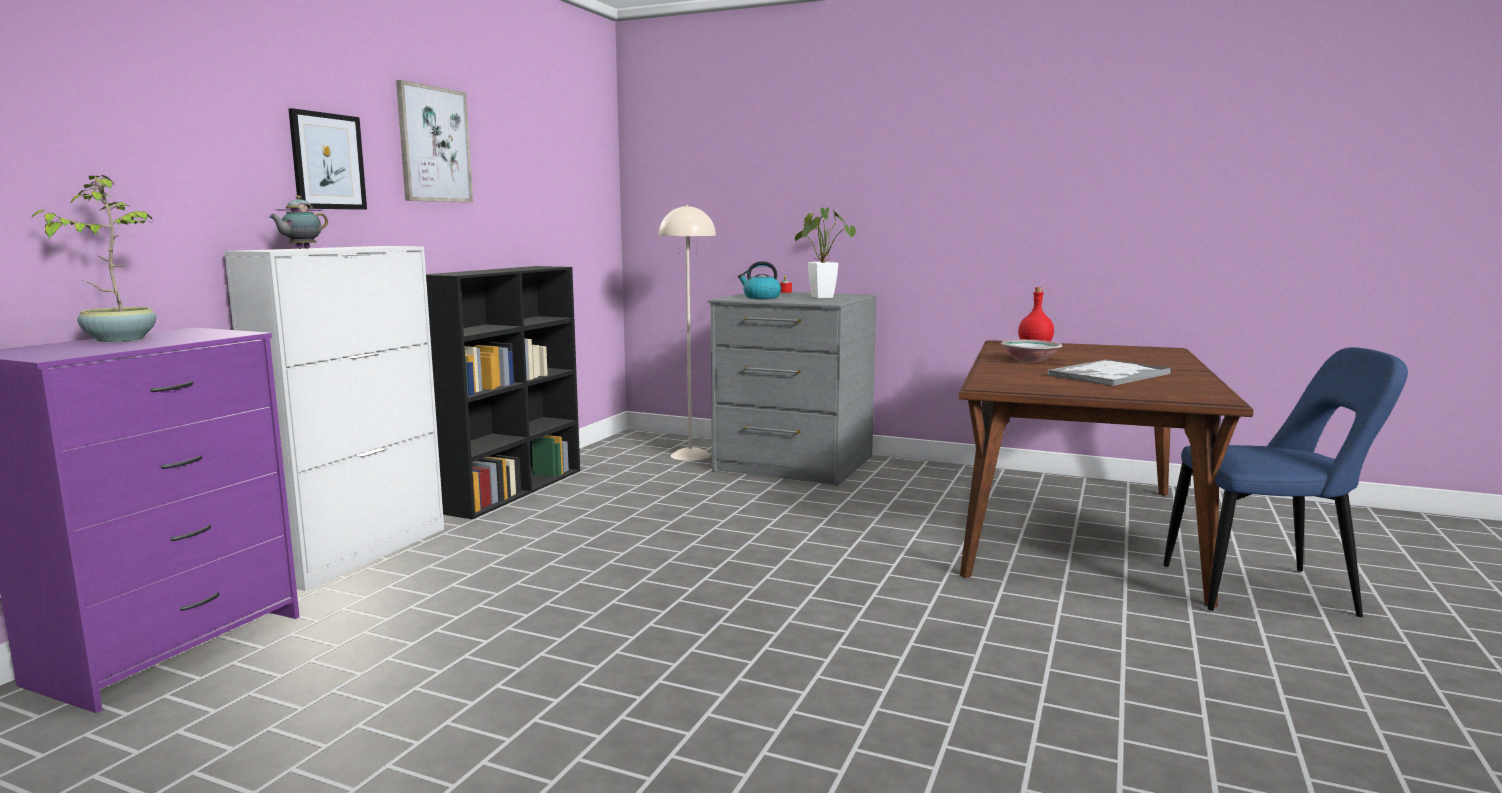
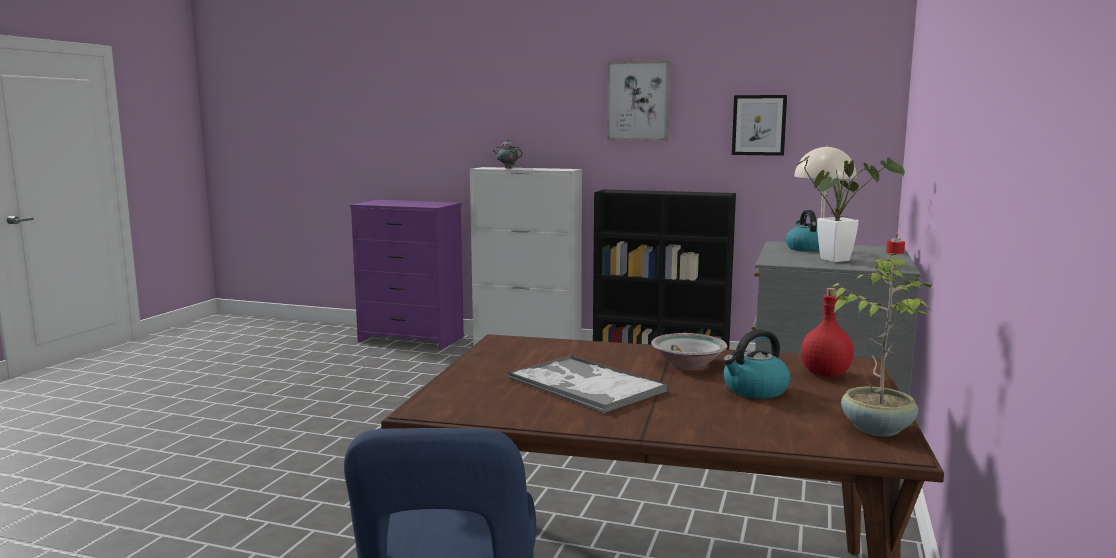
camera: 85 degrees right, 0 degrees up
(119, 339) = (414, 202): potted plant -> potted plant (877, 428)
(328, 161) = (551, 118): picture -> picture (759, 125)
(1085, 355) = (754, 390): none -> kettle

